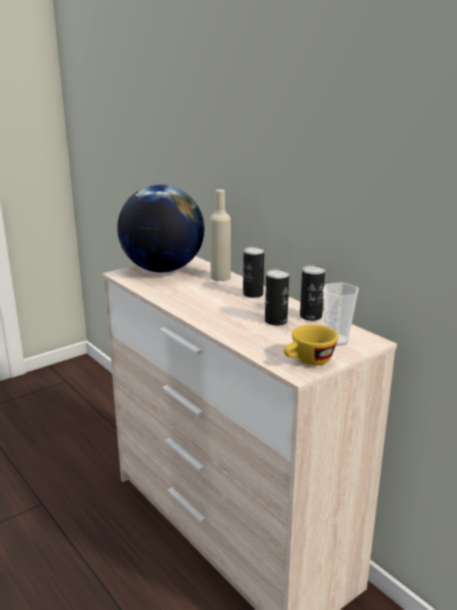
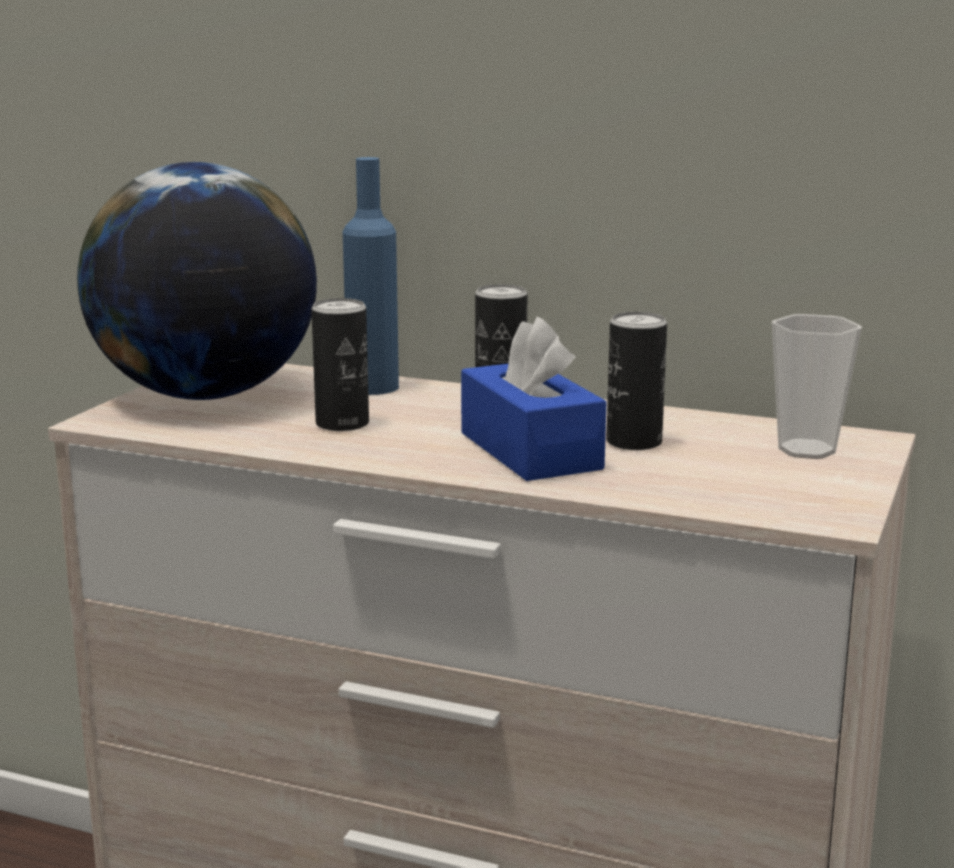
camera: 30 degrees left, 5 degrees down
(220, 277) = (372, 387): beige bottle -> blue bottle
(233, 316) = (530, 451): none -> blue tissue box
(308, 362) = (821, 496): yellow cup -> none
(310, 316) = (687, 421): can -> can (342, 424)

